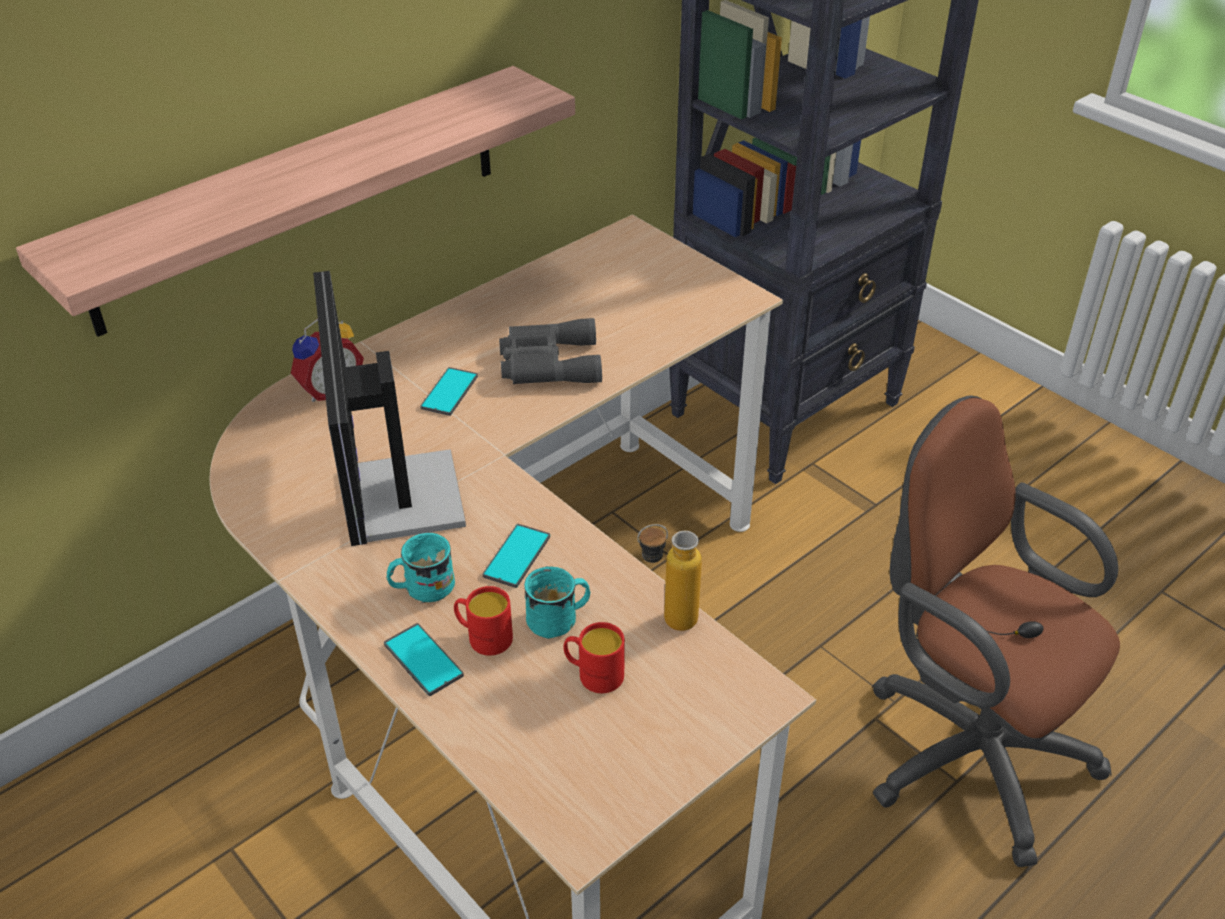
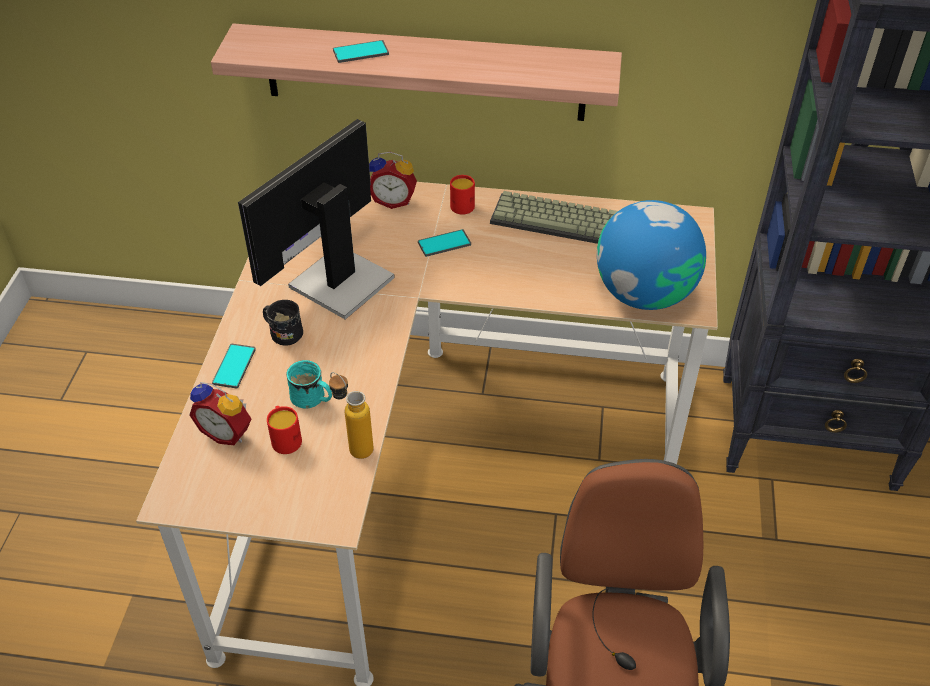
camera: 50 degrees right, 5 degrees up
(422, 588) = (283, 333): turquoise mug -> black mug
(483, 637) = (271, 378): red mug -> red mug (461, 204)
(516, 556) = (342, 353): phone -> phone (361, 52)
(524, 302) = (561, 220): none -> keyboard
(526, 722) = (227, 432): none -> alarm clock
(547, 363) = (516, 264): grey binoculars -> none
(691, 312) = (644, 293): none -> globe

